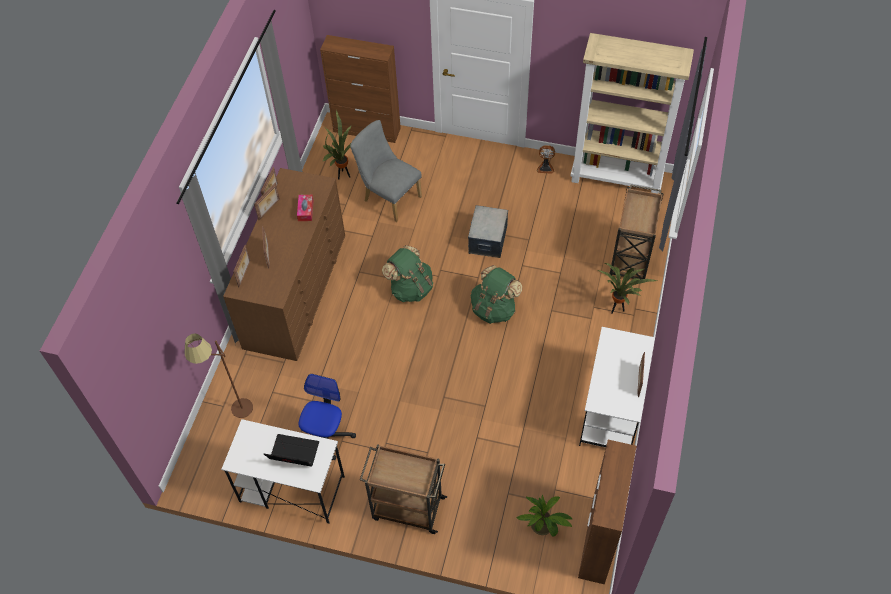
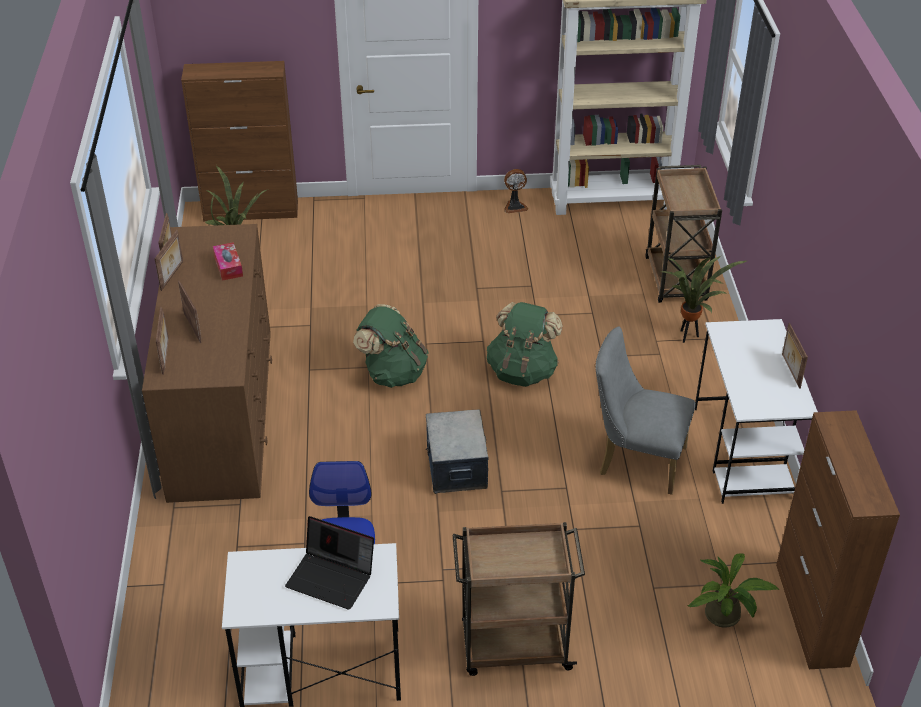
camera: 20 degrees left, 15 degrees down
(234, 415) = (187, 592): brown floor lamp -> none
(293, 454) = (332, 577): laptop -> laptop turned 150 degrees counterclockwise
(389, 197) = (315, 277): grey chair -> grey chair (635, 460)
(487, 240) = (475, 297): storage box -> storage box (456, 467)

